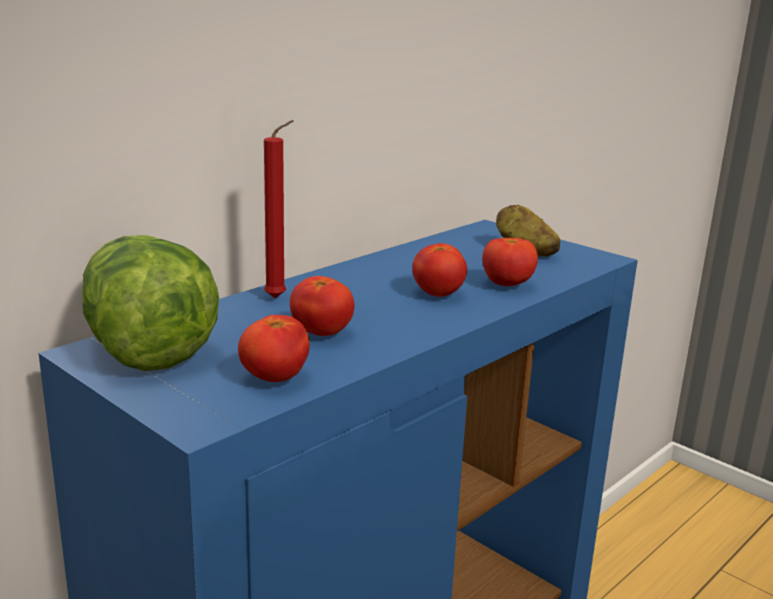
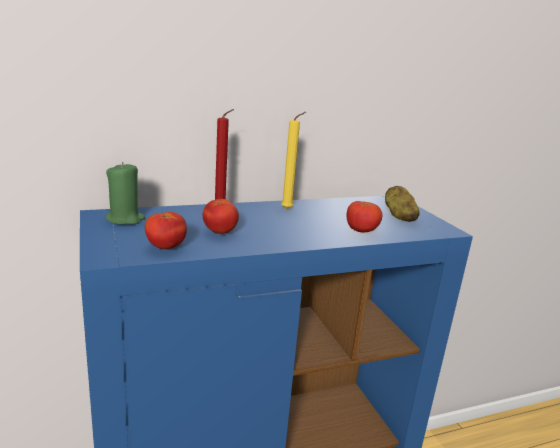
camera: 25 degrees right, 0 degrees up
(144, 349) = (125, 219): lettuce -> green candle
(373, 274) = (288, 209): none -> yellow candle
(438, 294) = (312, 227): tomato -> none

